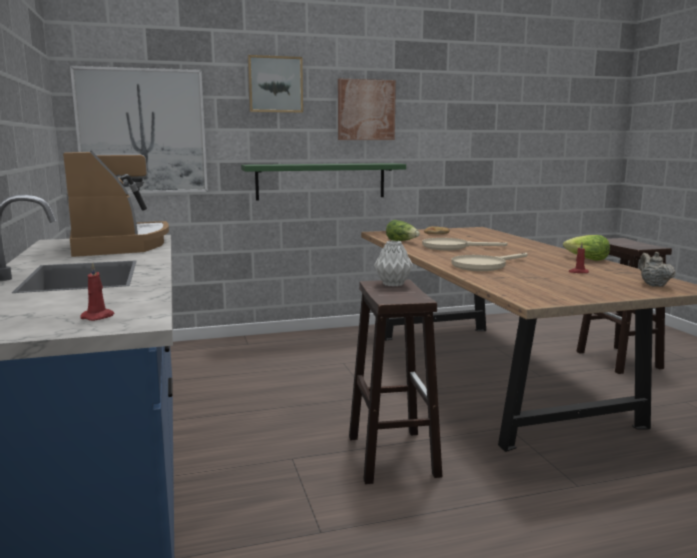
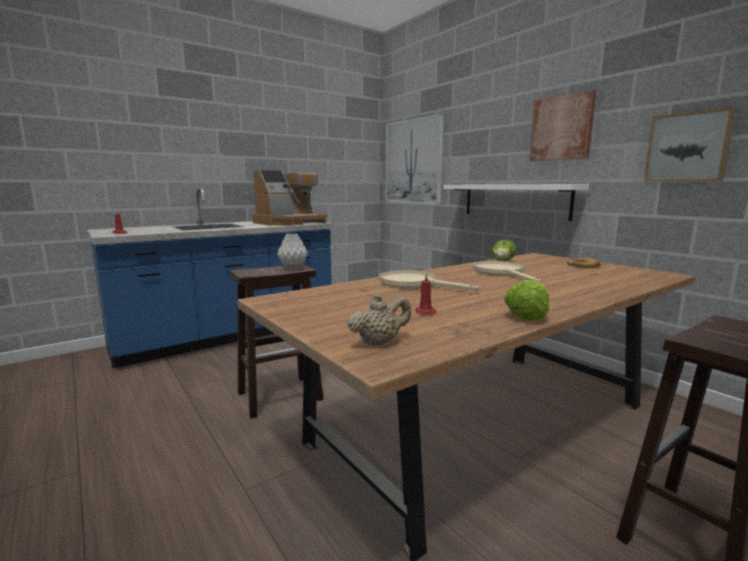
camera: 70 degrees right, 0 degrees up
(275, 84) = (487, 116): picture -> picture (688, 147)
(321, 181) = (514, 200): green shelf -> white shelf

